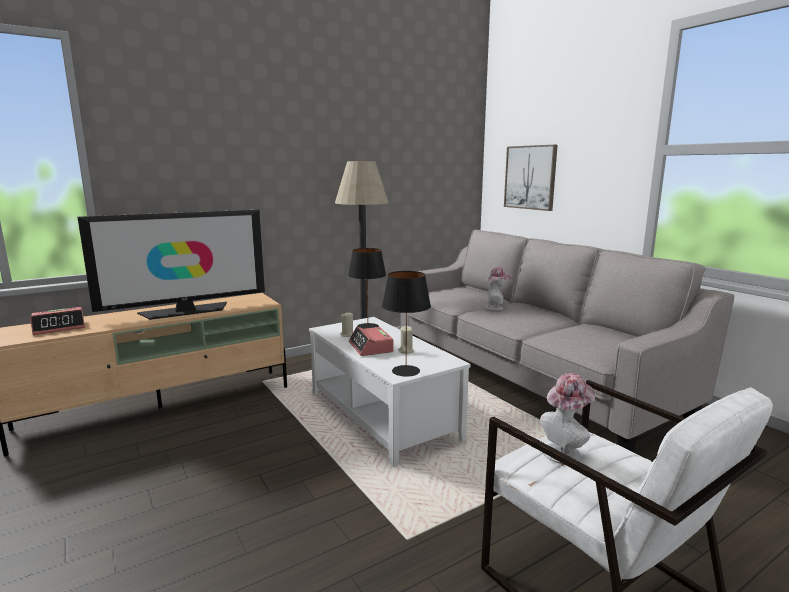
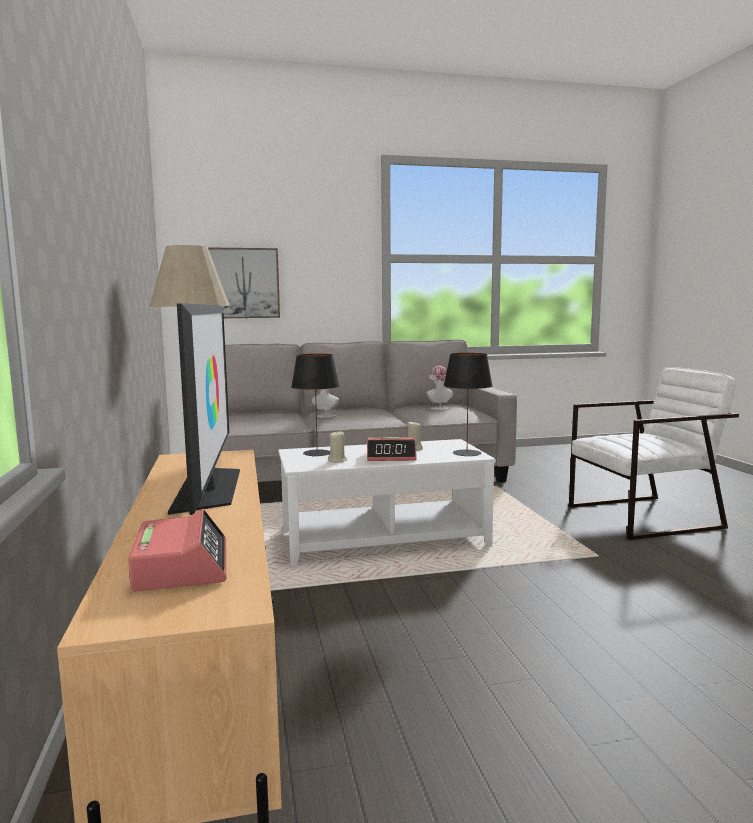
camera: 70 degrees left, 5 degrees down
(564, 452) = (623, 439): hat -> hat (439, 408)

